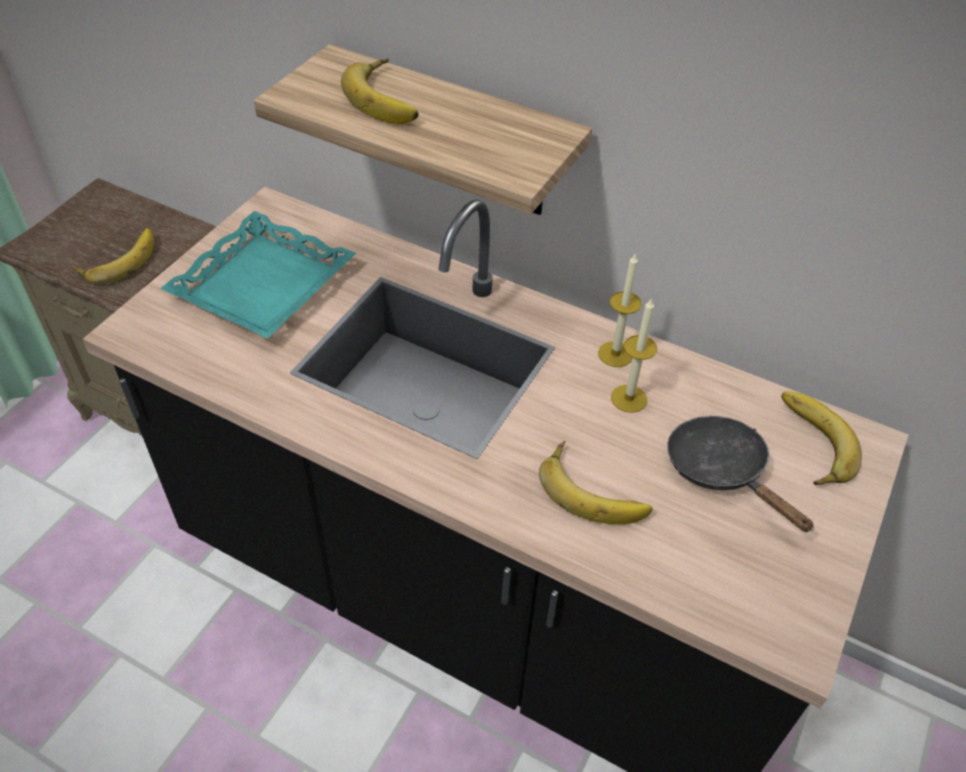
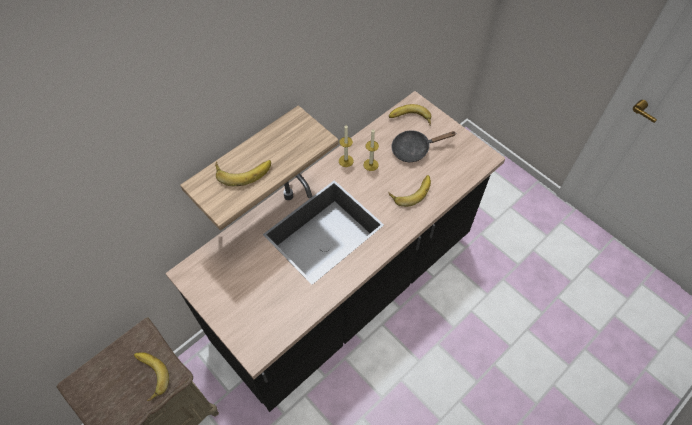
camera: 70 degrees left, 10 degrees up
(264, 285) = (247, 285): turquoise tray -> none

